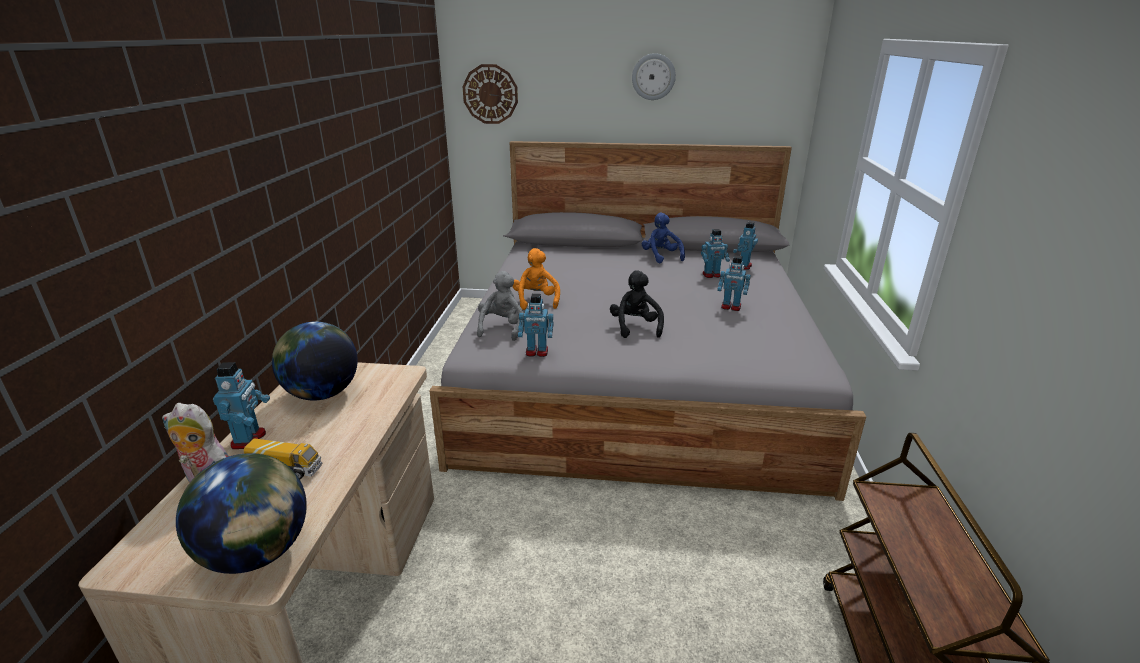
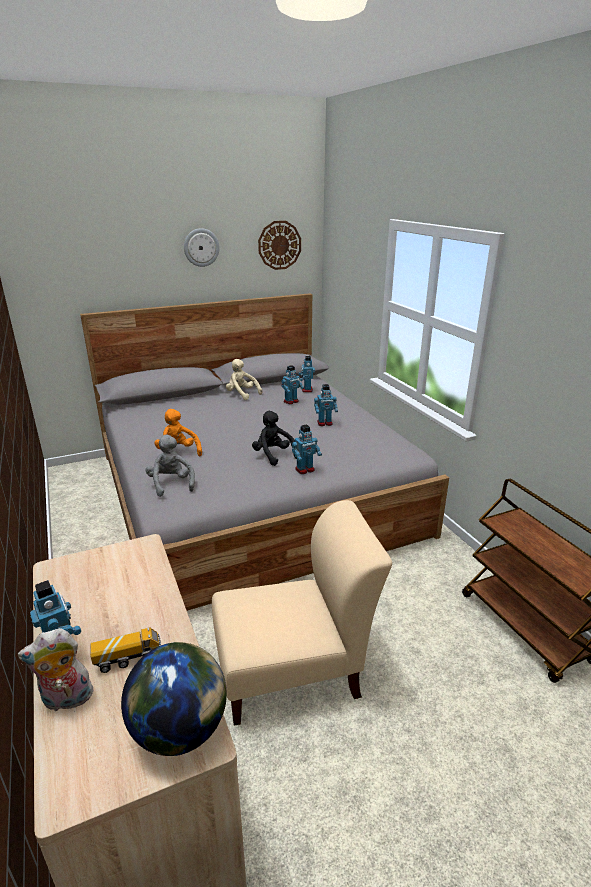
camera: 30 degrees left, 0 degrees up
(322, 394) = (88, 586): globe -> none
(490, 94) = (52, 272): wall clock -> wall clock (279, 245)
(537, 352) = (219, 495): toy robot -> toy robot (305, 470)
(540, 579) = (294, 671): none -> beige chair
(661, 257) = (242, 394): blue plush toy -> beige plush toy

